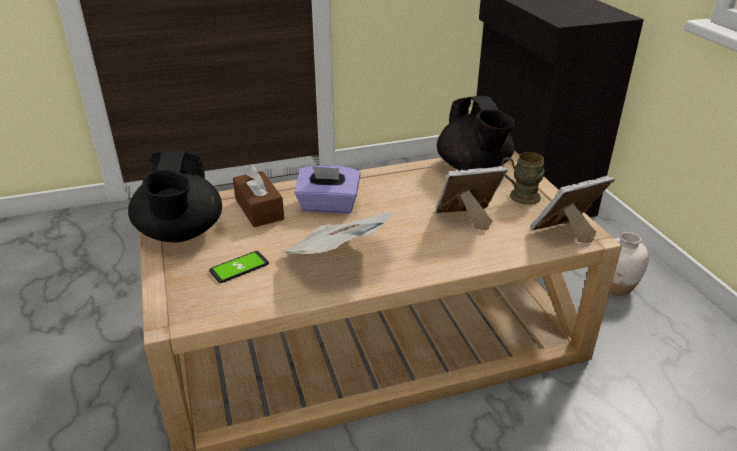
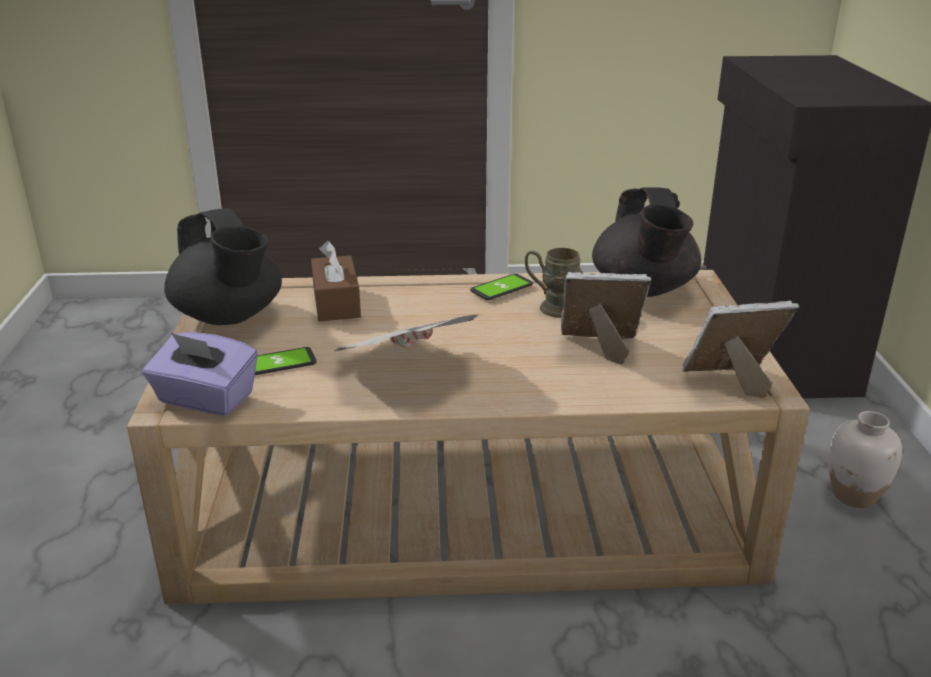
camera: 15 degrees right, 5 degrees down
(180, 233) = (229, 317): black teapot -> black teapot turned 45 degrees counterclockwise
(328, 206) = (425, 310): purple tissue box -> purple tissue box (205, 399)
(375, 180) = (501, 288): none -> phone
(518, 196) = (689, 329): brown mug -> brown mug (551, 307)

